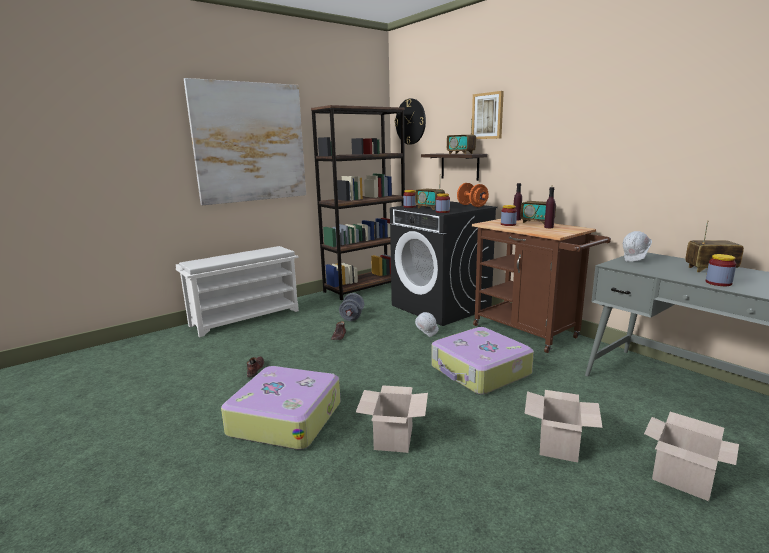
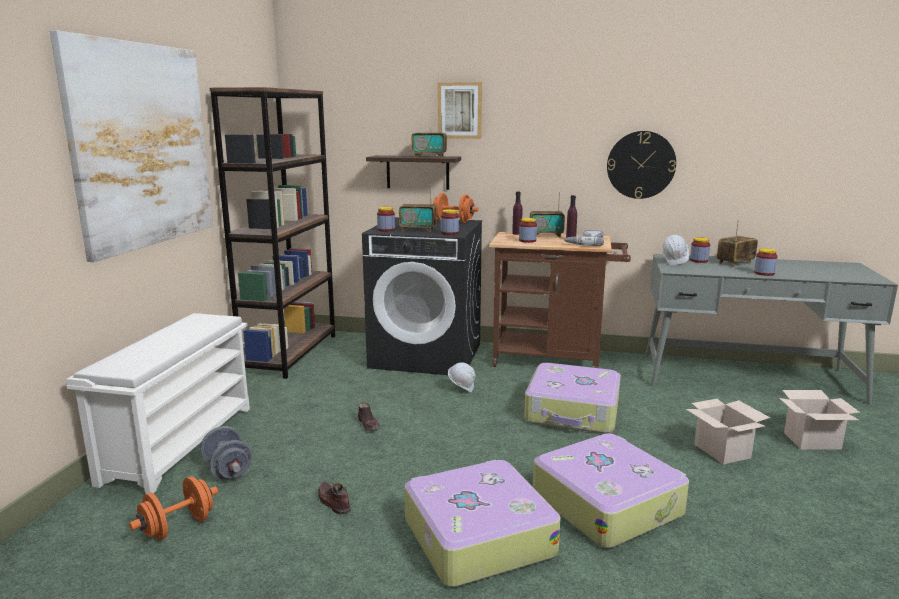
camera: 40 degrees left, 0 degrees up
(185, 354) = (178, 527): none -> orange dumbbell
(352, 317) = (341, 396): grey dumbbell -> grey dumbbell (228, 470)
(393, 437) = (607, 503): cardboard box -> suitcase
(410, 121) = (325, 110): wall clock -> wall clock (641, 165)
(551, 231) = (584, 243): none -> power drill
(671, 262) = (699, 260): none -> jar

